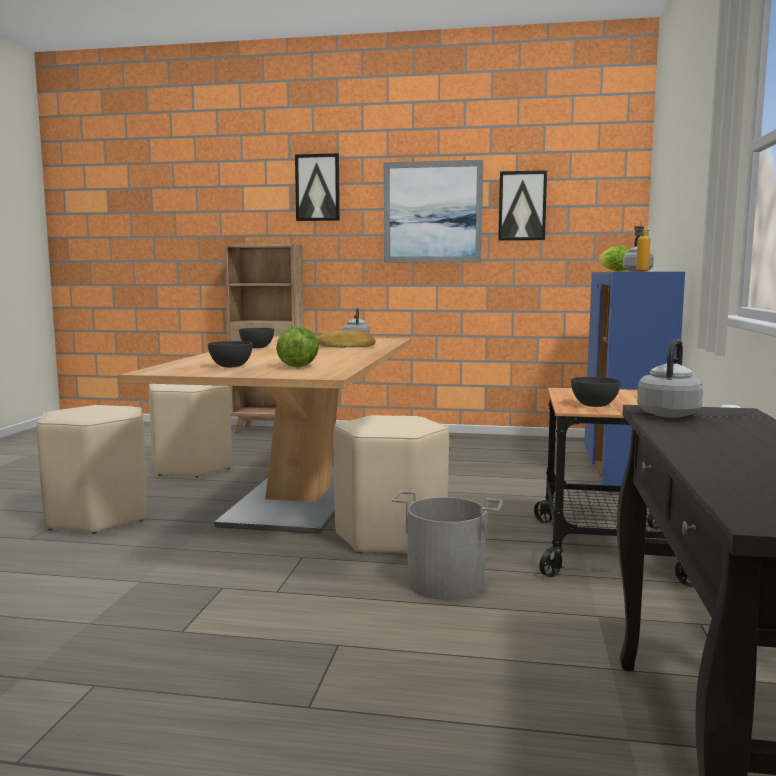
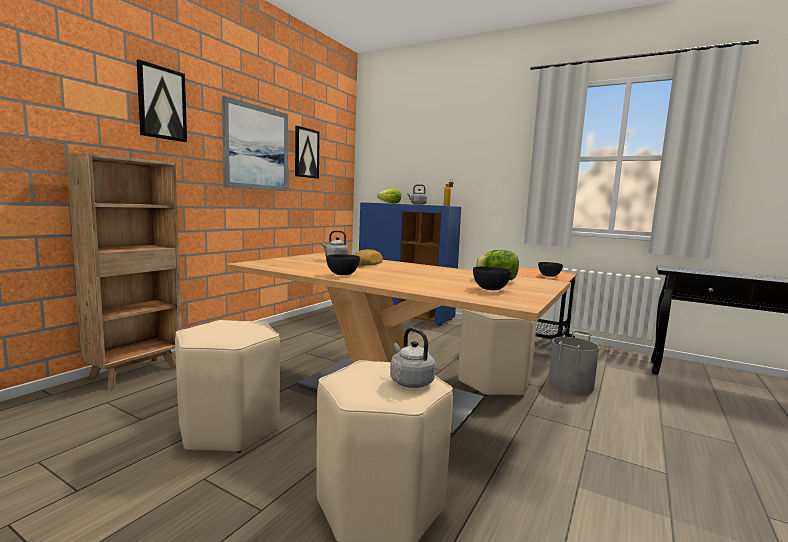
camera: 70 degrees left, 0 degrees up
(669, 414) = (681, 270): grey kettle -> grey kettle (410, 381)

